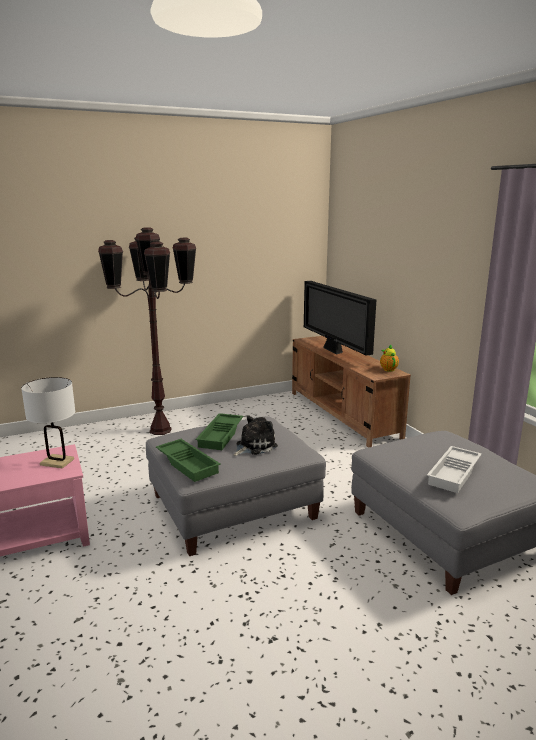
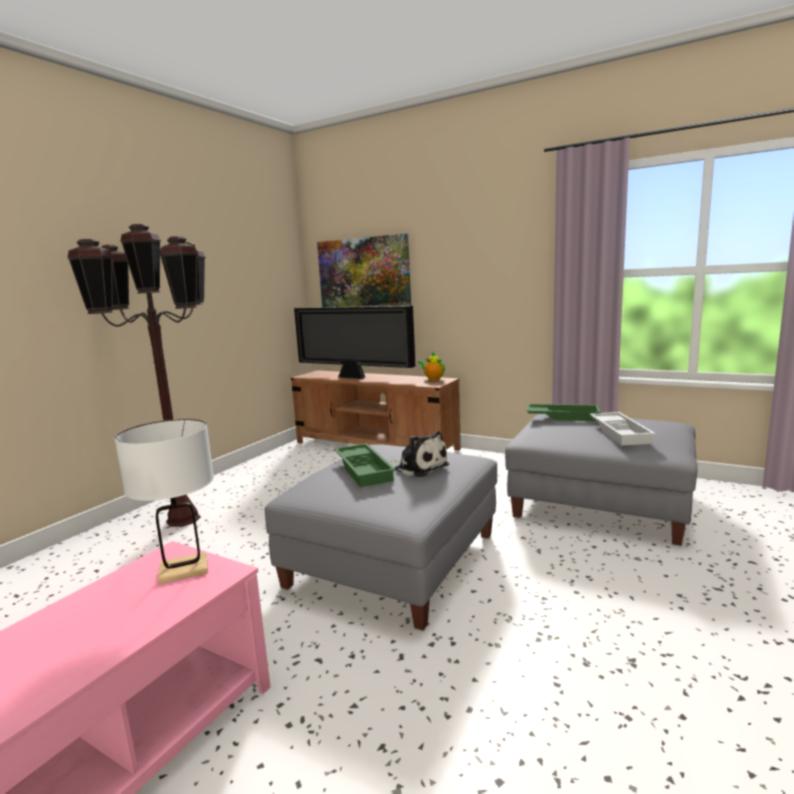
camera: 35 degrees left, 5 degrees down
(188, 463) = (380, 505): green tray -> green tray (563, 416)
(254, 446) = (419, 467): plush toy -> plush toy turned 120 degrees clockwise
(361, 259) = (363, 274): none -> picture

